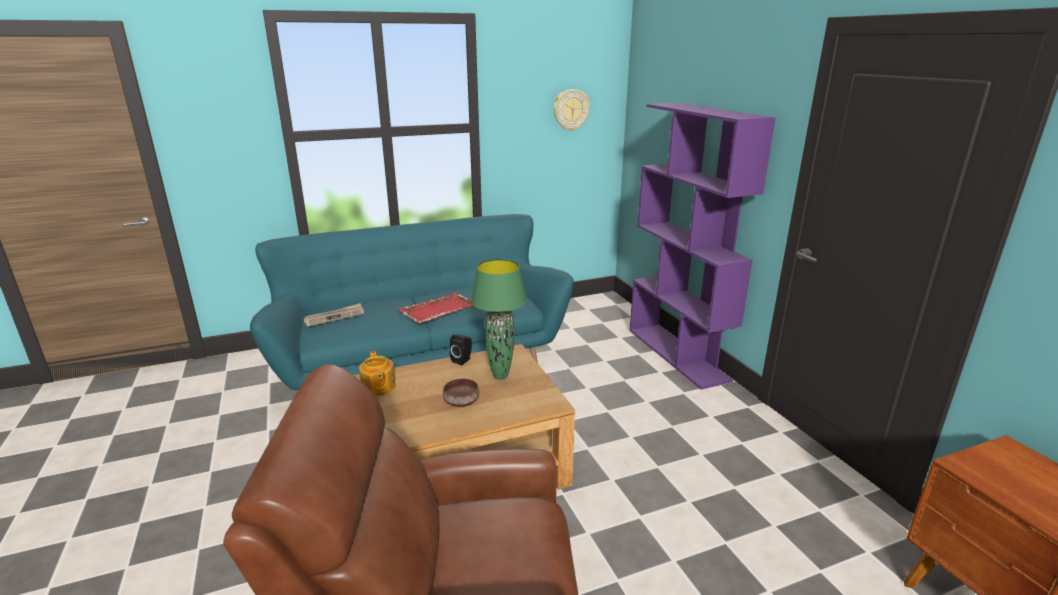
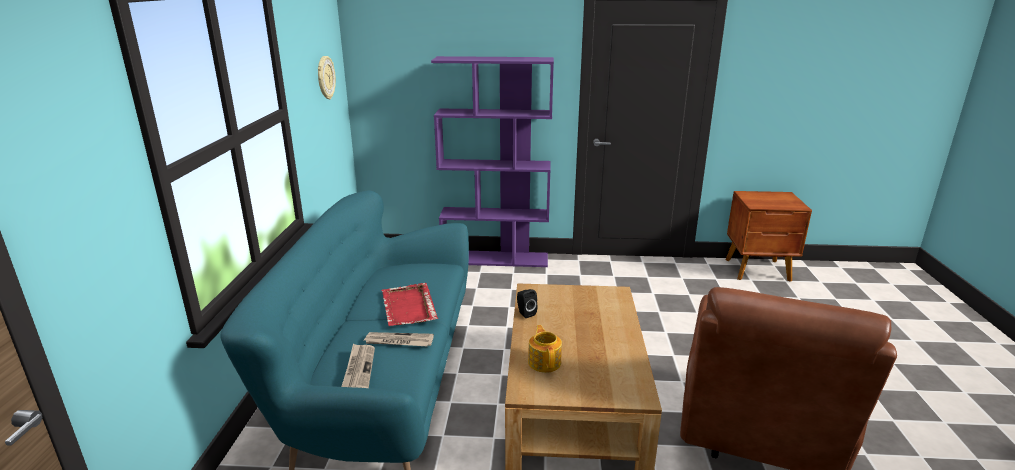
camera: 65 degrees left, 0 degrees up
(378, 388) = (544, 362): teapot -> teapot turned 105 degrees counterclockwise
(382, 320) = (398, 341): none -> newspaper
(460, 401) = (593, 326): brown bowl -> none
(500, 376) = (565, 303): green table lamp -> none

